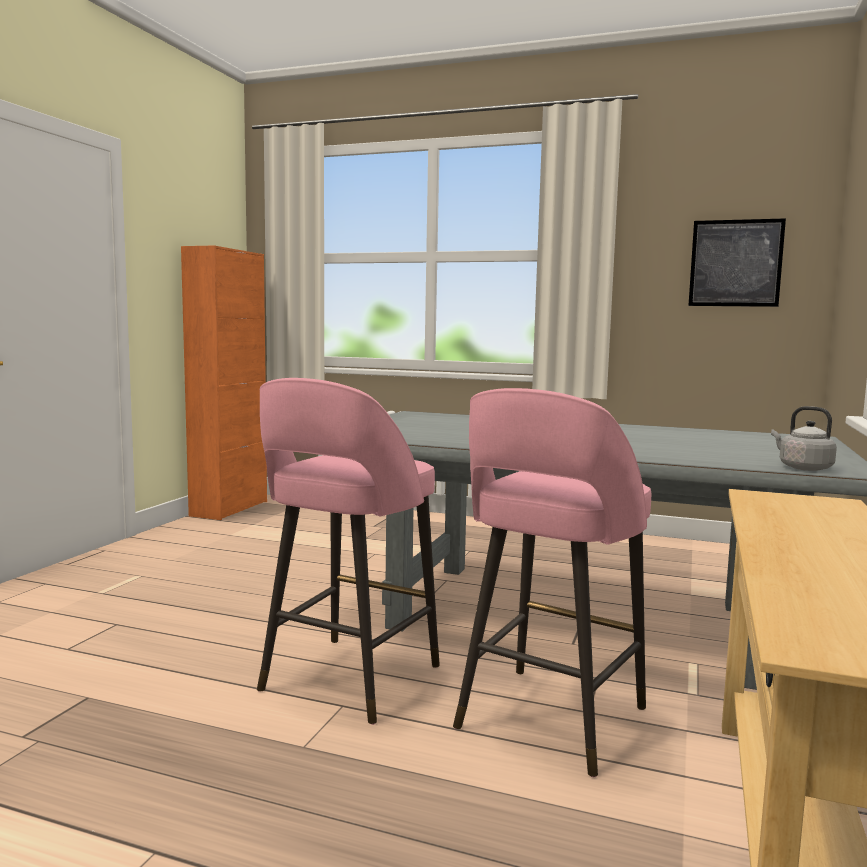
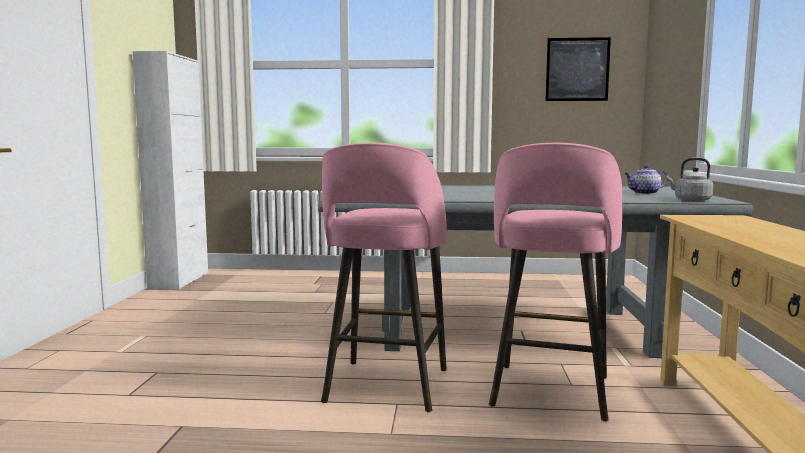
camera: 15 degrees left, 0 degrees up
(229, 508) = (179, 281): orange cabinet -> white cabinet
(761, 448) = (644, 193): none -> teapot

